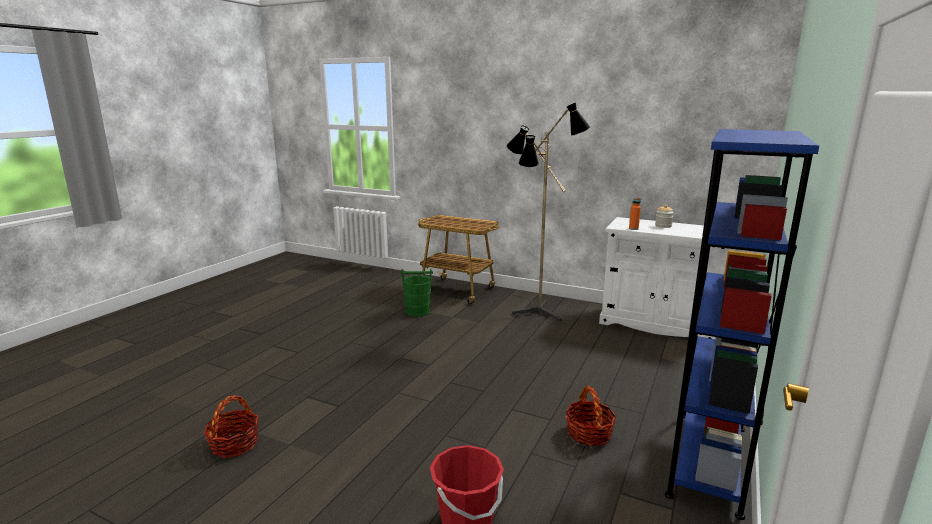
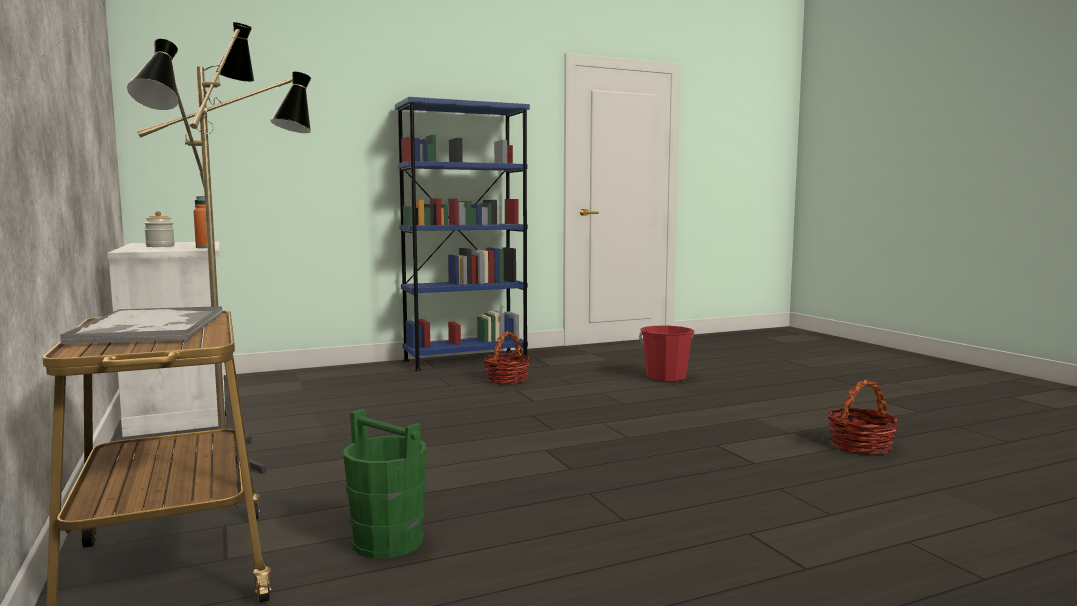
camera: 140 degrees left, 10 degrees down
(460, 222) = (150, 328): none -> tray

